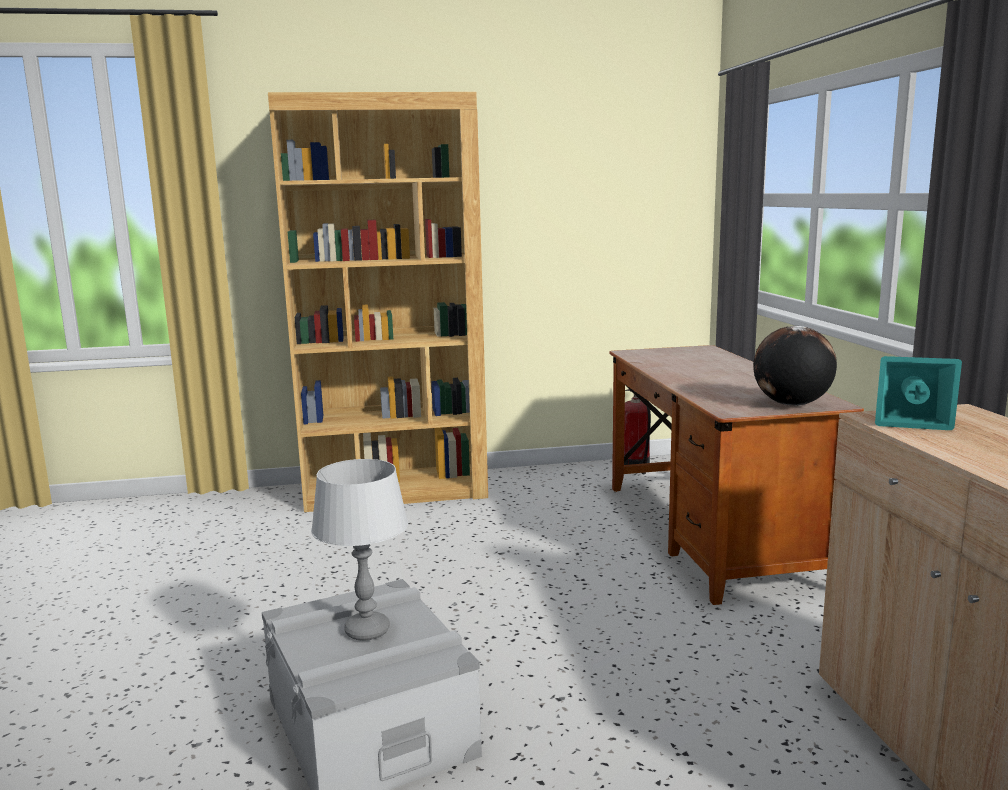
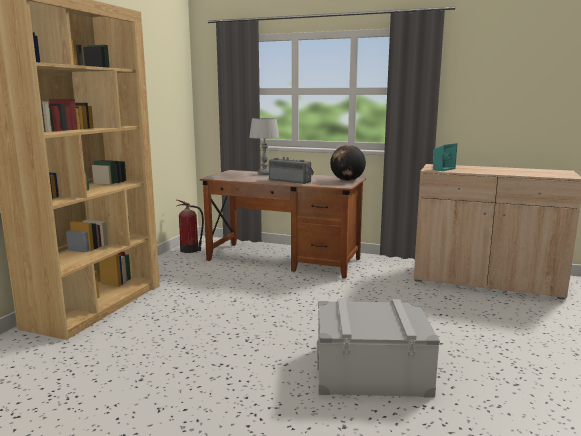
camera: 60 degrees left, 0 degrees up
(367, 630) = (369, 317): grey table lamp -> grey table lamp (264, 174)
(698, 382) = (291, 181): none -> radio

